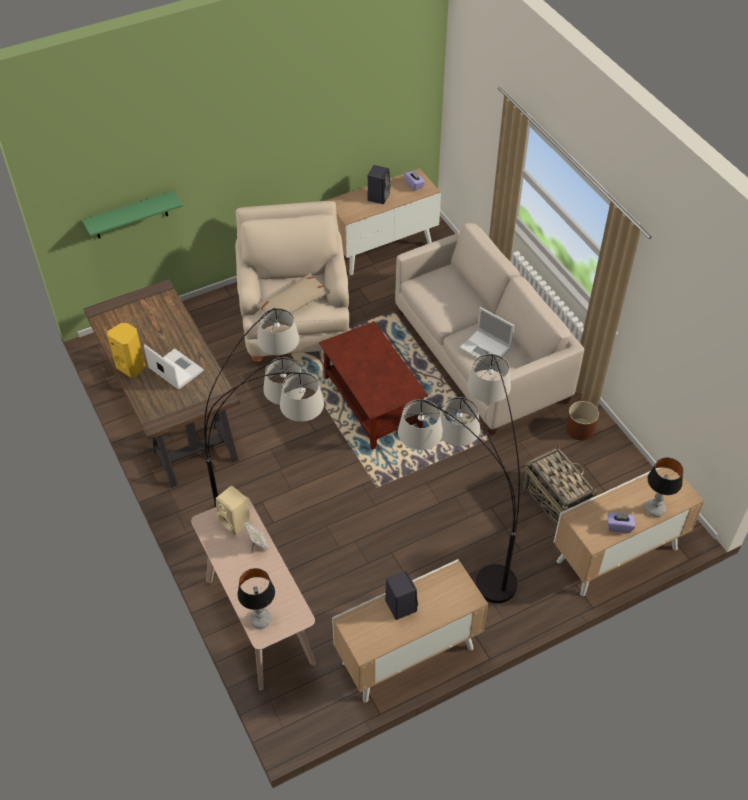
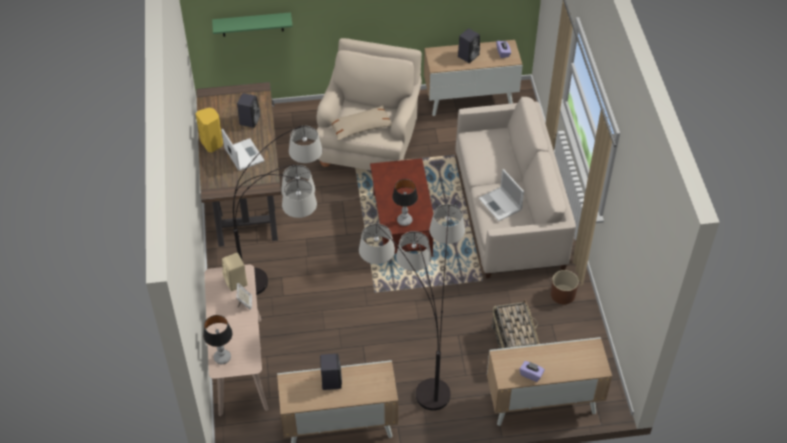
camera: 20 degrees right, 0 degrees up
(164, 328) = (249, 120): none -> black speaker
(654, 509) = (567, 370): table lamp -> table lamp (404, 220)

